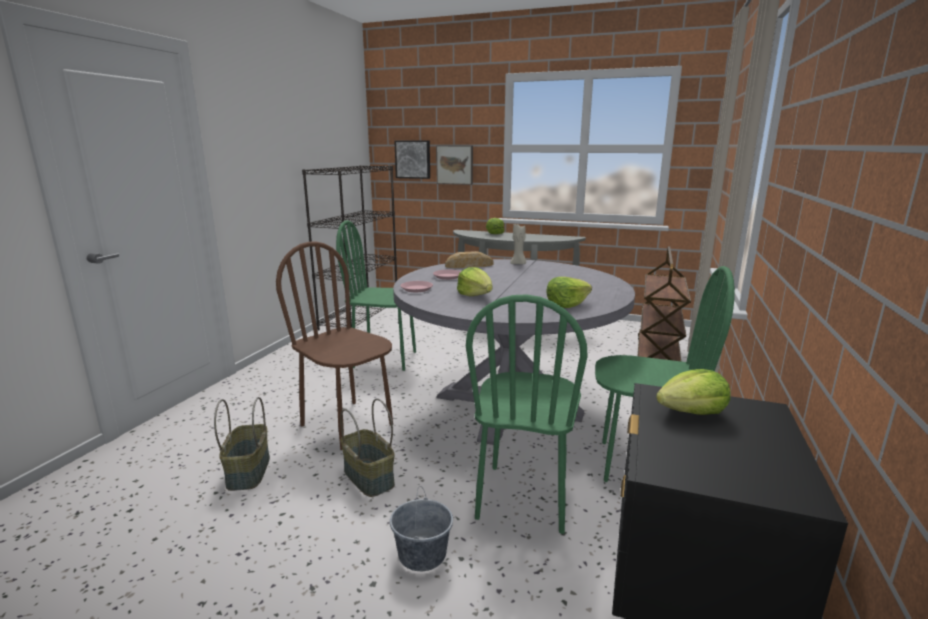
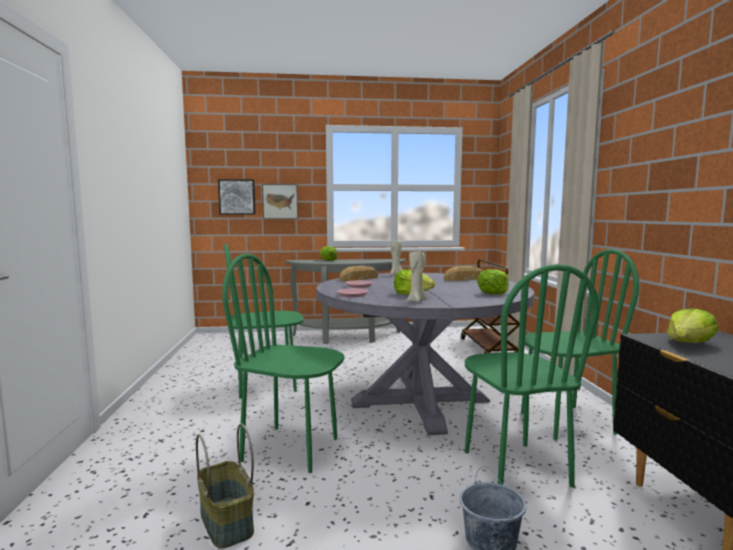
camera: 25 degrees left, 10 degrees down
(347, 424) = (291, 449): brown chair -> green chair
(360, 316) = (198, 353): black bookcase -> none
(367, 477) = (365, 491): basket -> none
(458, 306) = (417, 301): none -> beige candle
(582, 278) = (465, 279): none -> bread

